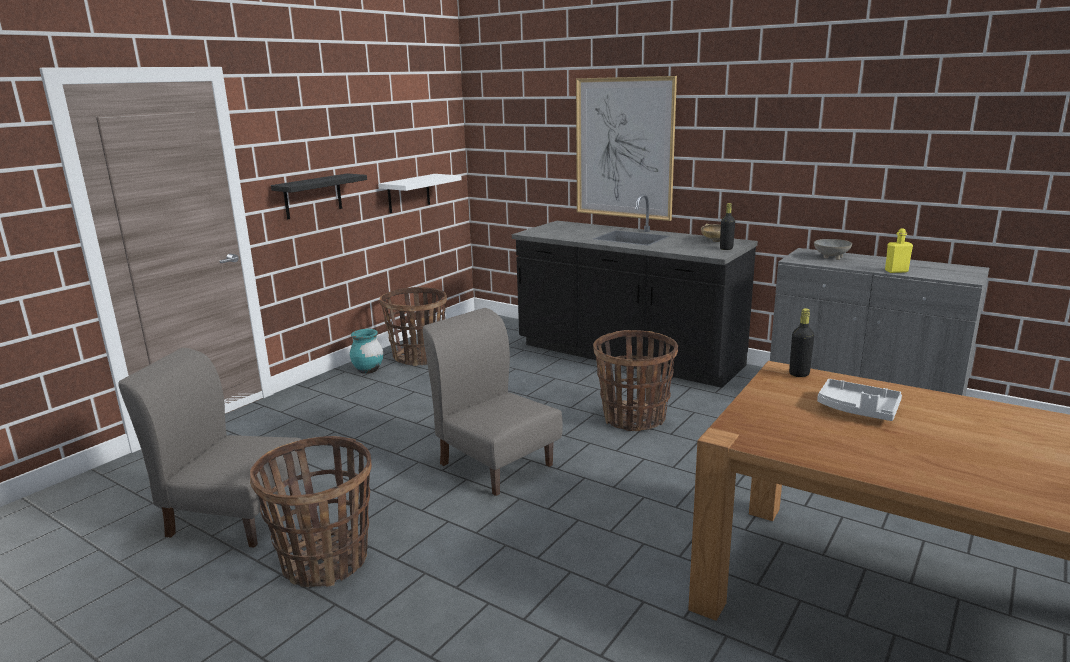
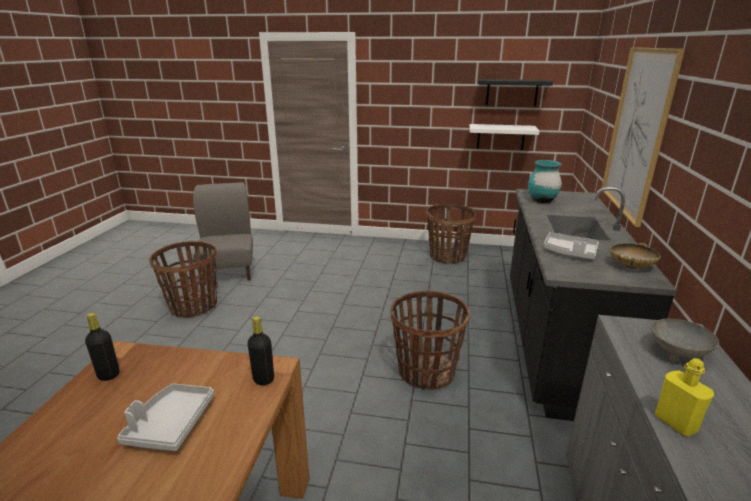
camera: 65 degrees right, 5 degrees up
(313, 196) = (408, 123): black shelf -> black shelf (511, 92)
(368, 370) = (411, 248): turquoise vase -> turquoise vase (541, 201)
(496, 463) = (314, 327): grey chair -> none
(681, 247) = (569, 252): none -> grey tray
(726, 249) = (598, 275): black bottle -> black bottle (108, 375)

